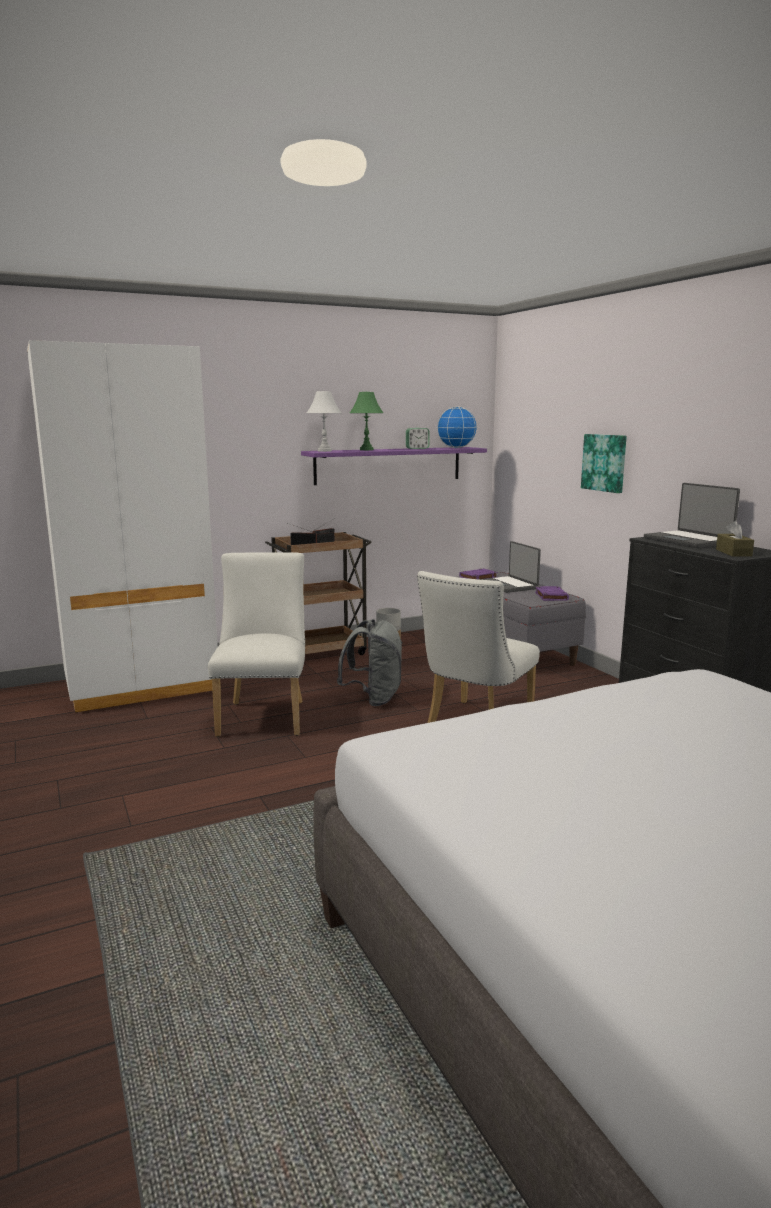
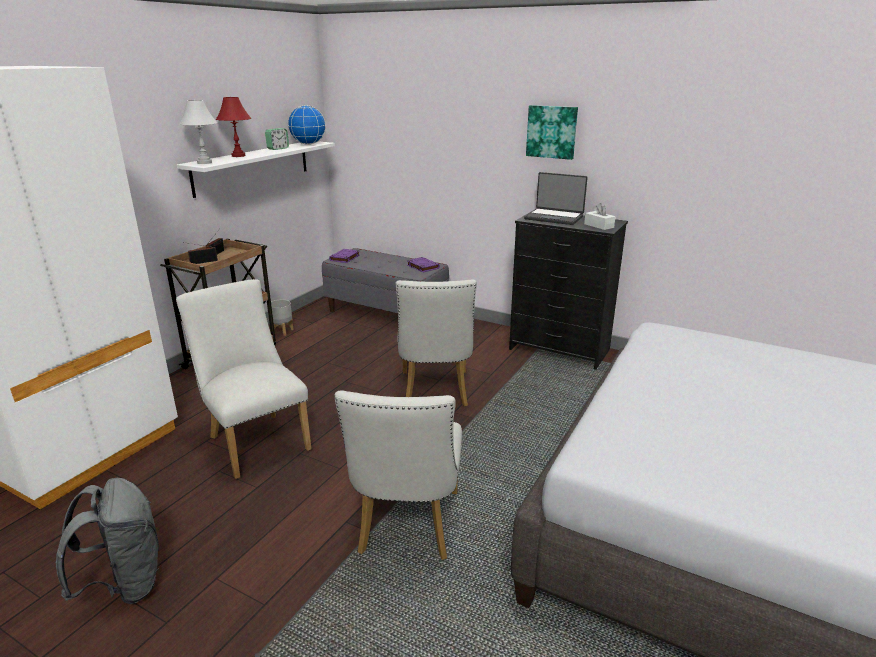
camera: 35 degrees left, 10 degrees up
(304, 821) = (407, 528): none -> white chair
(366, 450) = (238, 156): green table lamp -> red table lamp
(374, 699) = (332, 392): grey backpack -> grey backpack (125, 584)
(389, 465) = (253, 167): purple shelf -> white shelf
(509, 585) = (379, 262): laptop -> none
(605, 462) = (456, 154): picture -> picture (552, 132)
(733, 553) = (598, 226): brown tissue box -> white tissue box

